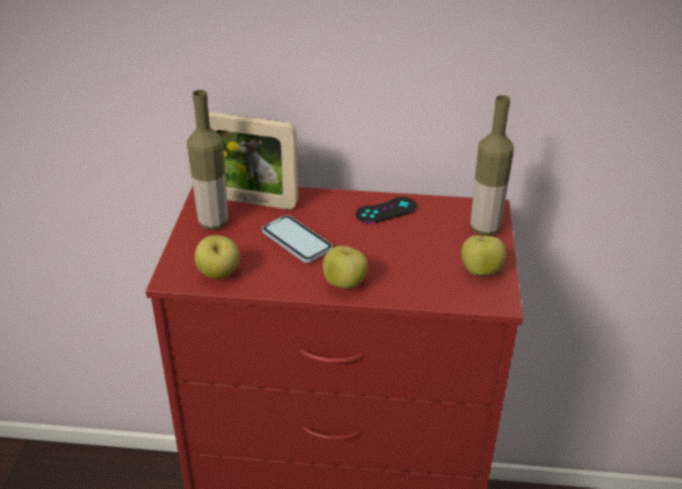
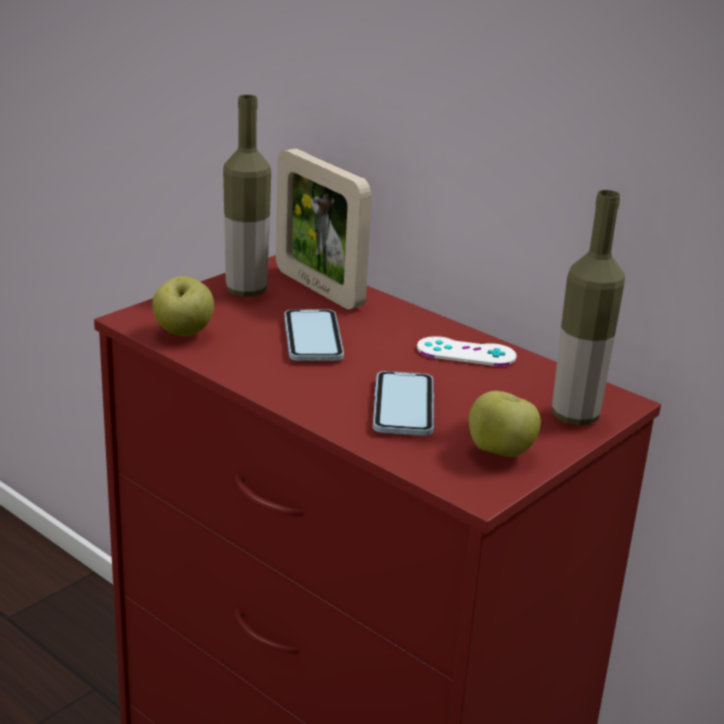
camera: 35 degrees right, 10 degrees down
(344, 283) = (307, 395): apple -> none
(386, 210) = (466, 352): black game controller -> white game controller
(401, 265) = (403, 407): none -> phone

